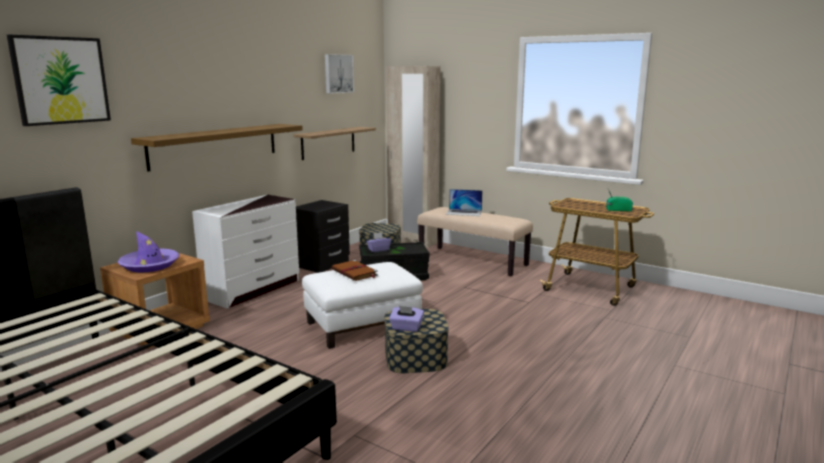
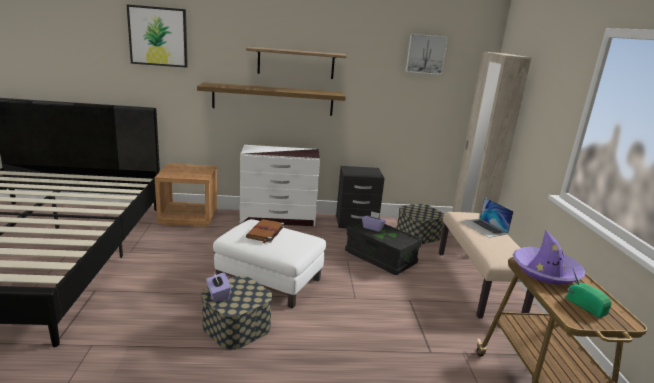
camera: 50 degrees right, 5 degrees up
(150, 265) = (182, 172): purple hat -> purple hat (545, 271)
(328, 142) = (399, 118): shelf -> shelf (296, 63)

